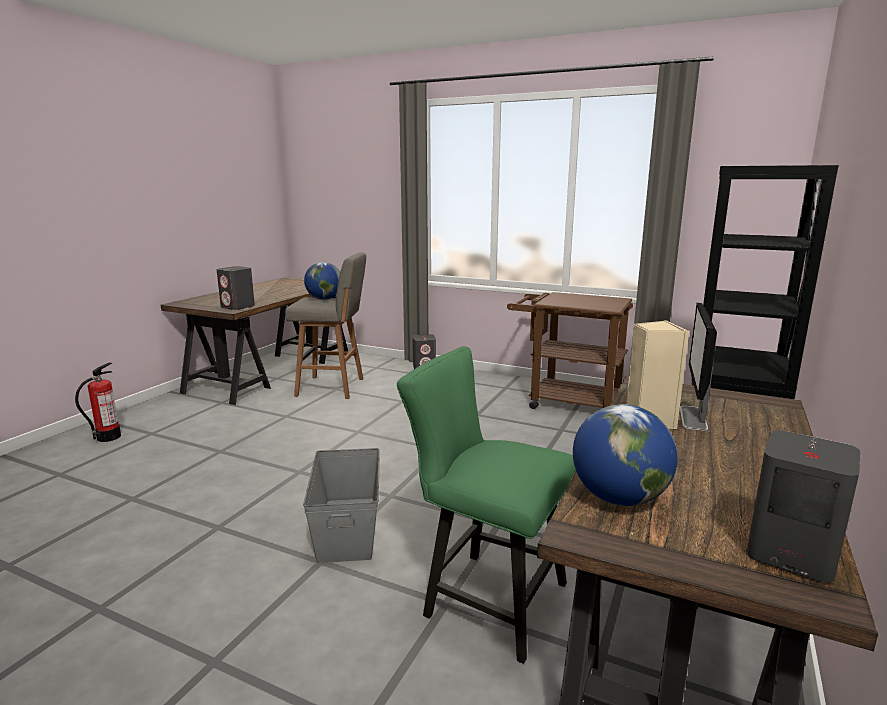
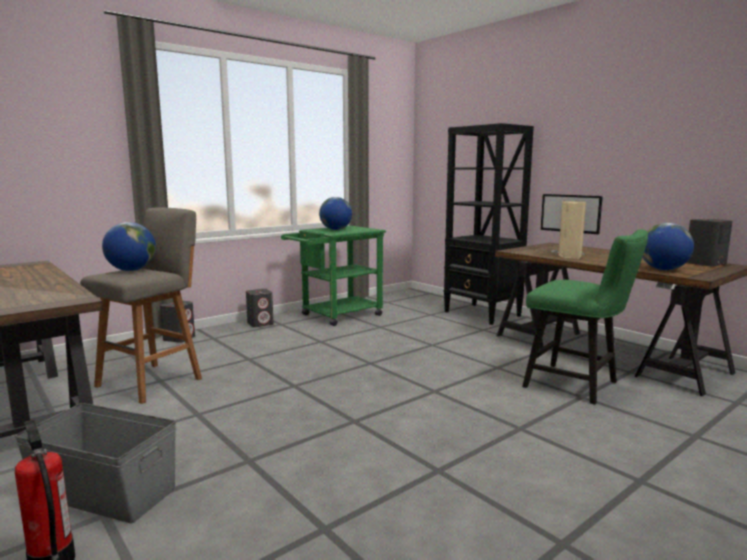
camera: 65 degrees left, 5 degrees down
(238, 307) = (62, 297): grey speaker -> grey speaker (260, 323)
(348, 527) = (474, 412): grey storage box -> grey storage box (105, 491)
(486, 597) = (578, 385): green chair -> green chair turned 105 degrees counterclockwise
(566, 402) = (336, 316): brown cart -> green cart
(577, 299) = (336, 229): none -> globe

